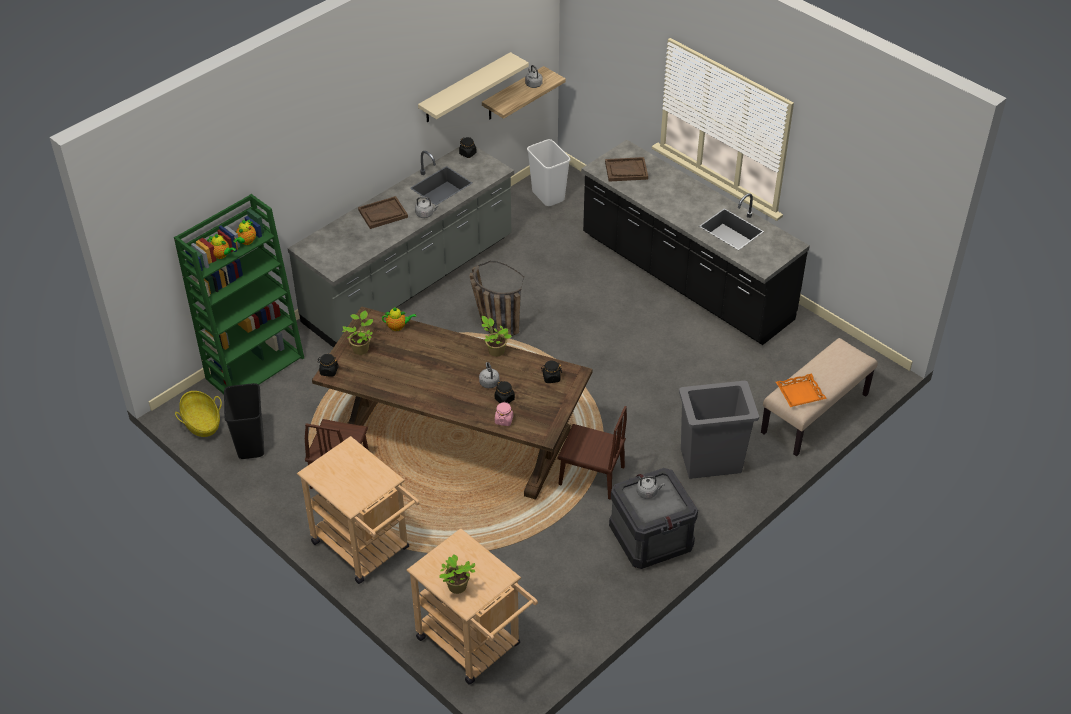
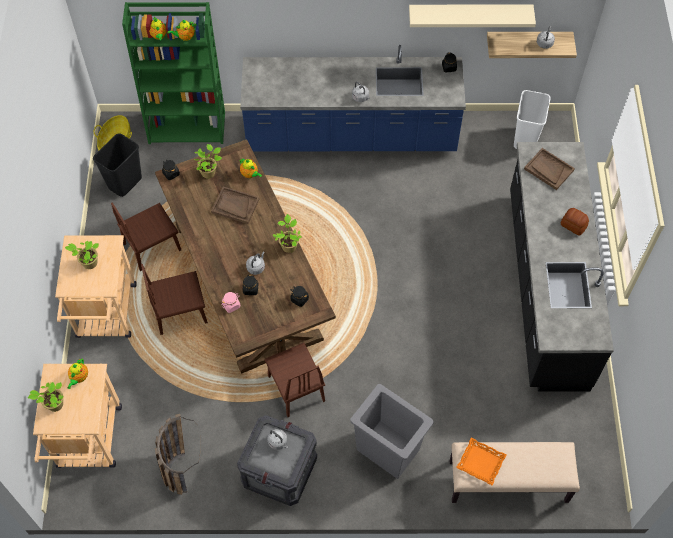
camera: 45 degrees right, 15 degrees up
(348, 475) = (88, 263): none -> potted plant
(383, 214) = (333, 76): brown tray -> brown tray (235, 206)
(410, 281) = (351, 136): grey counter -> blue counter
(427, 498) = (180, 312): none -> brown chair
(452, 554) = (79, 378): none -> teapot
(493, 323) = (368, 214): basket -> basket (178, 464)
(687, 192) = (573, 225): none -> bread

